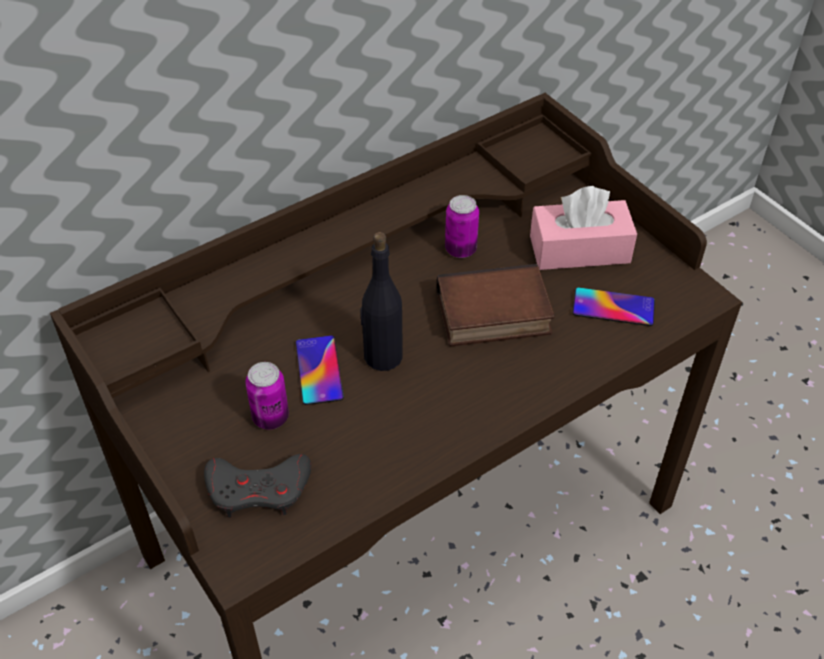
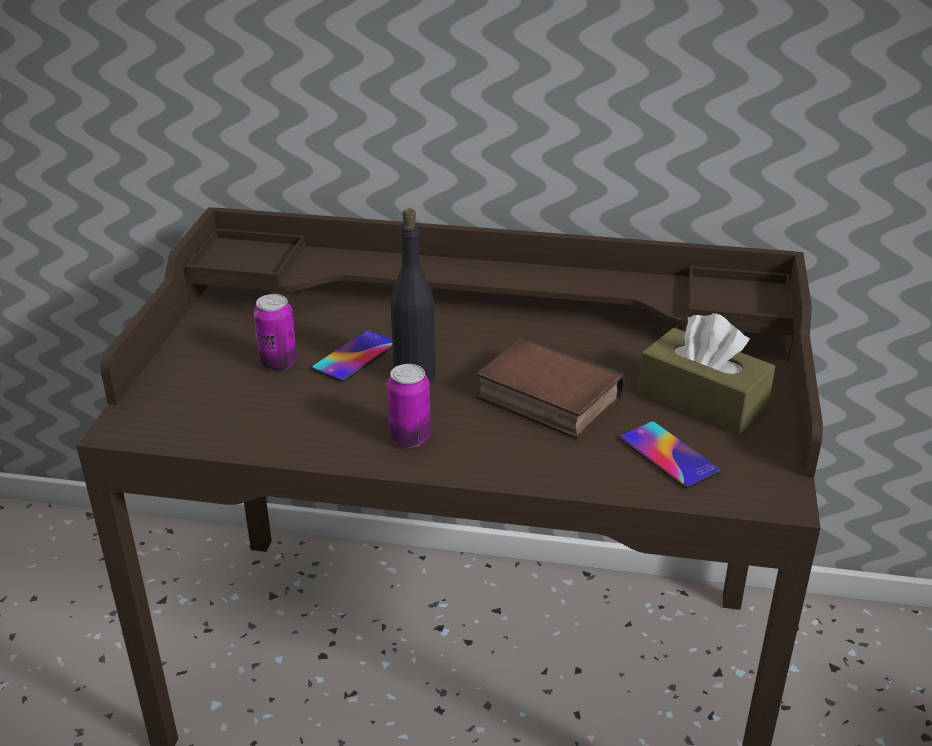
camera: 45 degrees right, 15 degrees down
(258, 489) = (204, 396): grey game controller -> none
(460, 249) = (589, 345): can -> can (410, 438)
(579, 249) = (702, 400): pink tissue box -> brown tissue box

